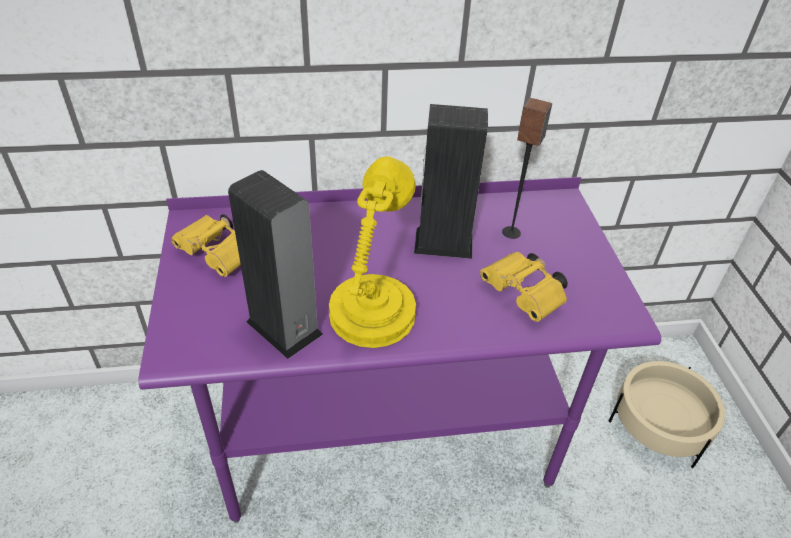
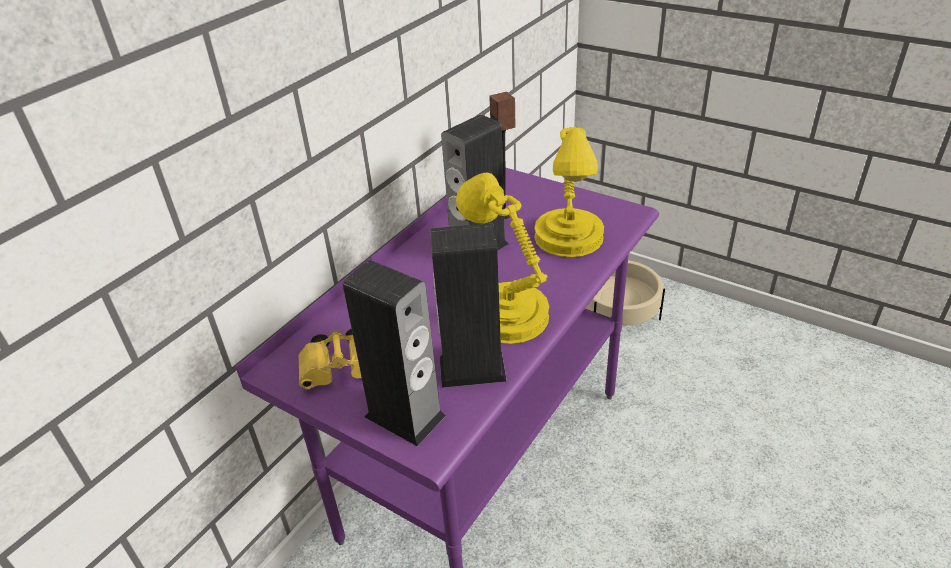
camera: 45 degrees left, 5 degrees down
(196, 319) = (405, 416): none -> speaker
(525, 296) = (569, 240): yellow binoculars -> yellow table lamp

